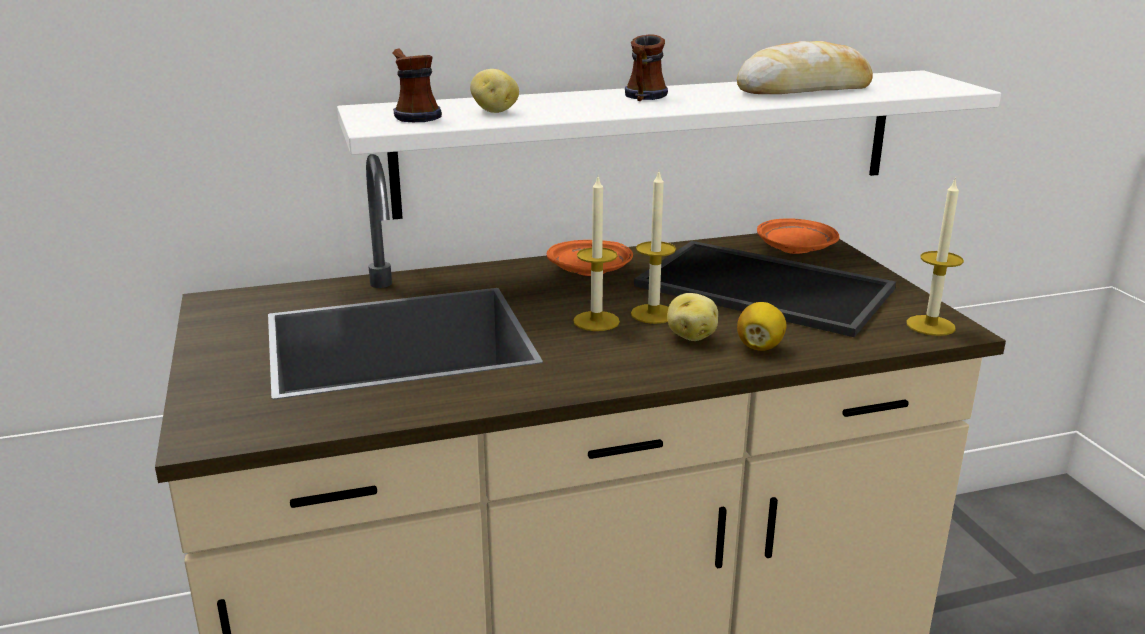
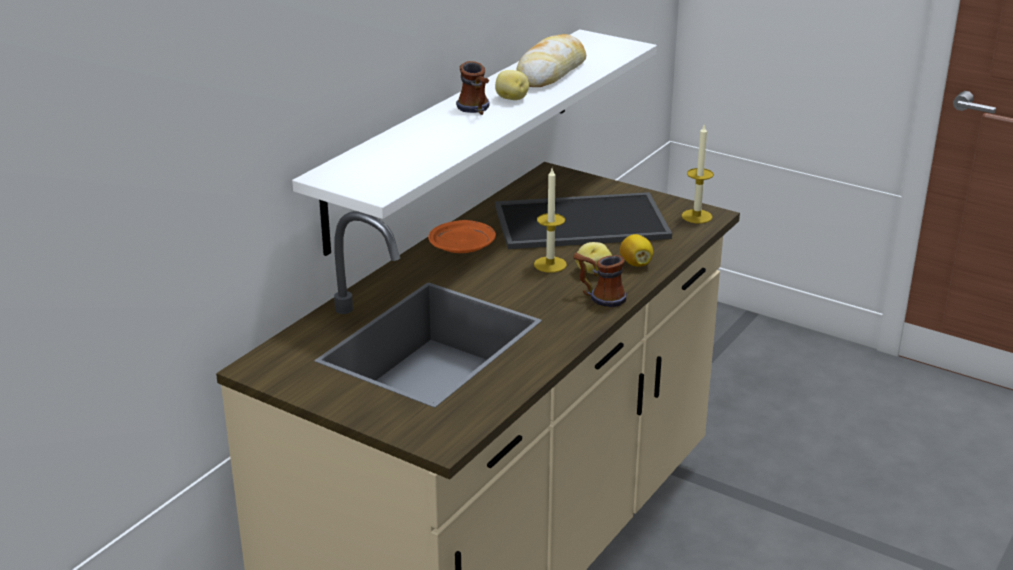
camera: 40 degrees left, 5 degrees up
(413, 114) = (372, 173): mug -> mug (599, 297)
(494, 111) = (416, 153): potato -> potato (511, 99)
(596, 321) = (527, 282): candle -> none
(794, 248) = (555, 185): orange plate -> none

